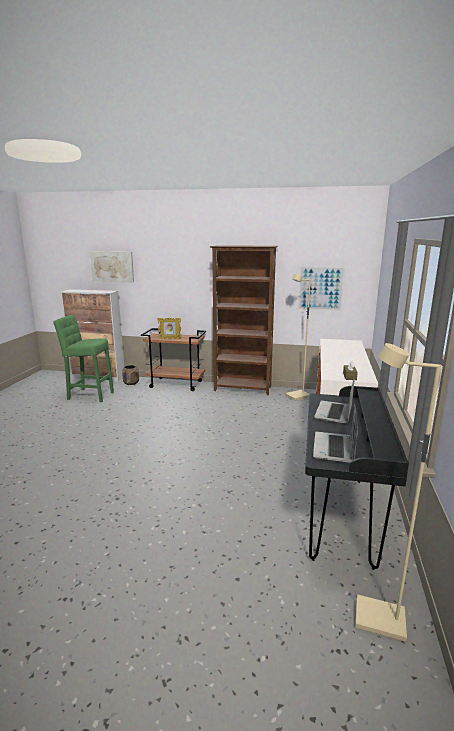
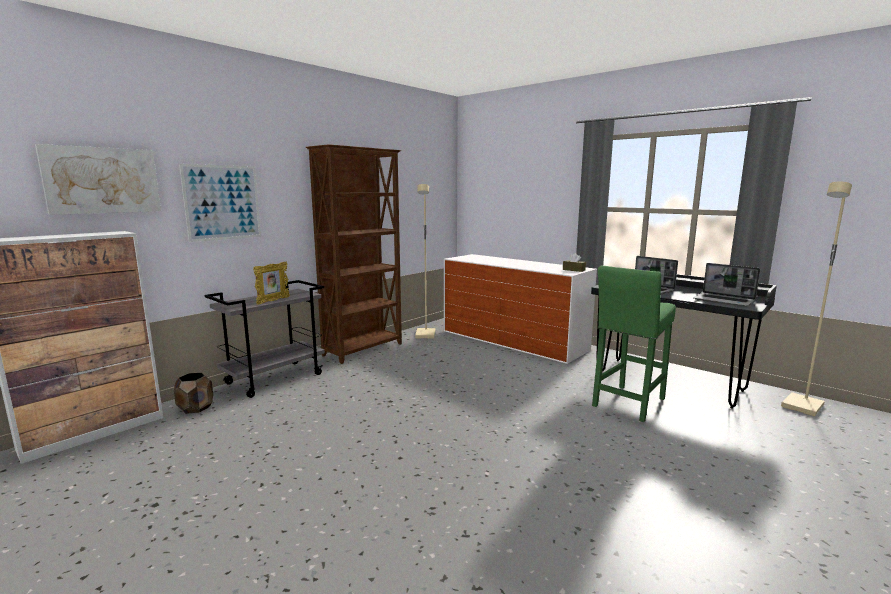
camera: 60 degrees left, 5 degrees down
(89, 395) = (171, 457): green stool -> green stool (627, 404)
(176, 384) = (275, 378): brown cart -> grey cart
(320, 288) = (417, 204): picture -> picture (222, 202)

